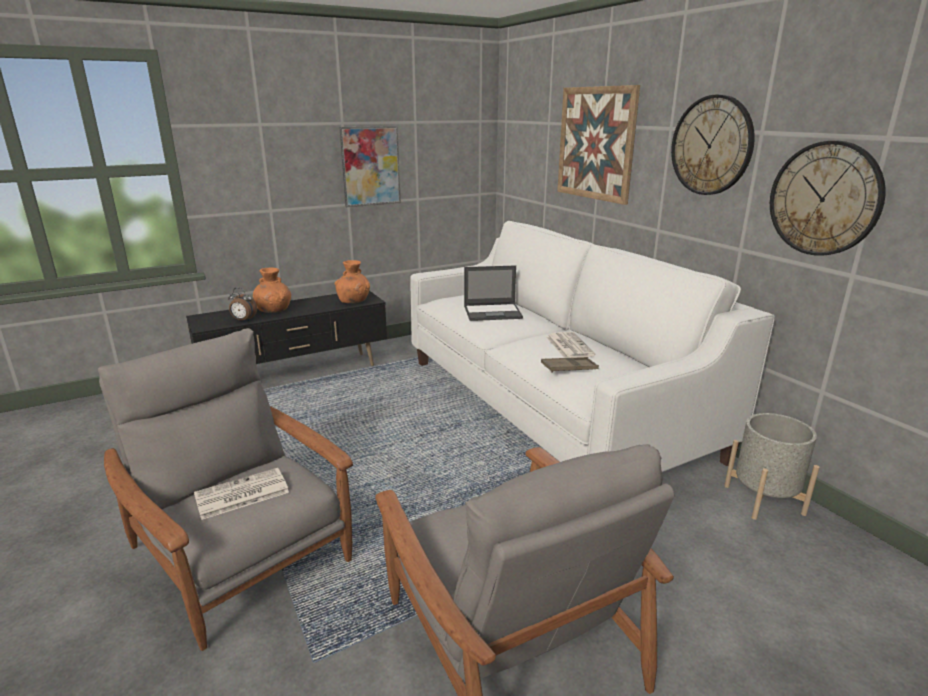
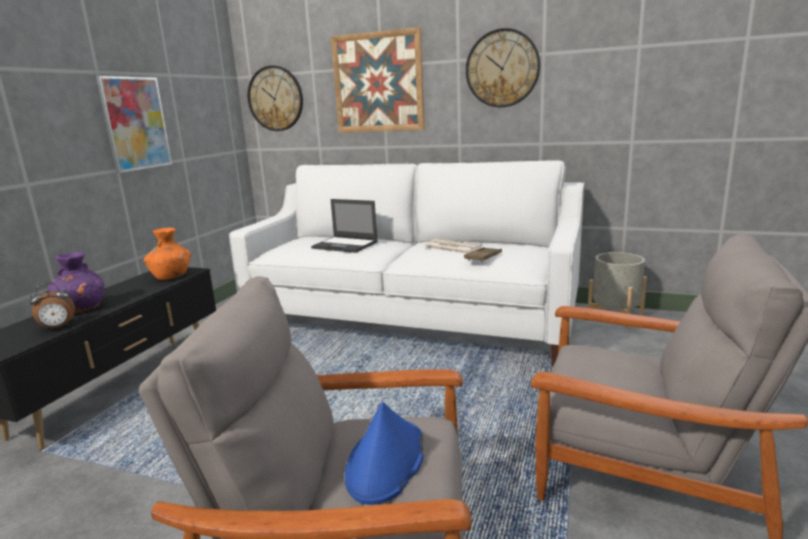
camera: 40 degrees left, 5 degrees down
(241, 494) = (386, 461): newspaper -> blue hat
(274, 310) = (82, 309): orange vase -> purple vase
(493, 312) = (345, 245): laptop -> laptop turned 75 degrees clockwise
(824, 199) = (603, 93): wall clock -> wall clock (275, 98)

